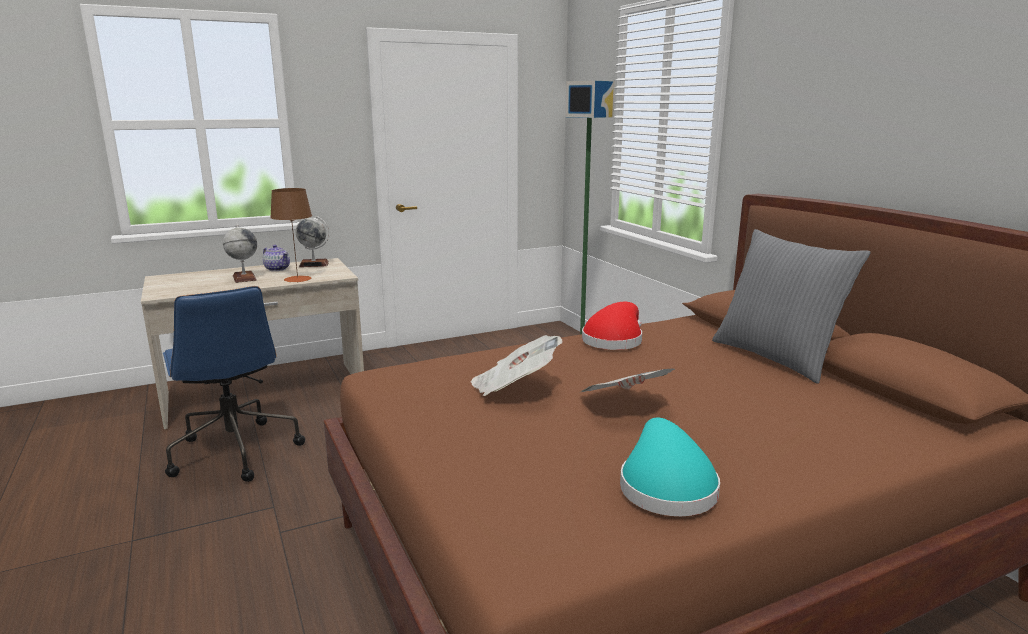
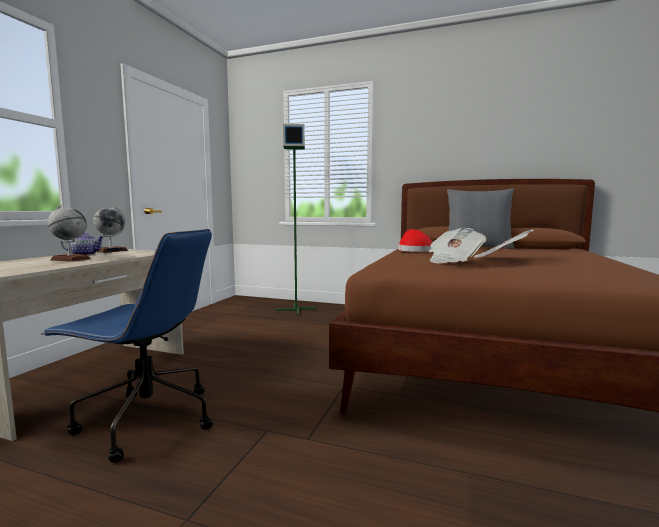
camera: 45 degrees left, 10 degrees down
(297, 279) = (131, 255): brown table lamp -> none
(665, 486) = (600, 268): turquoise hat -> none

